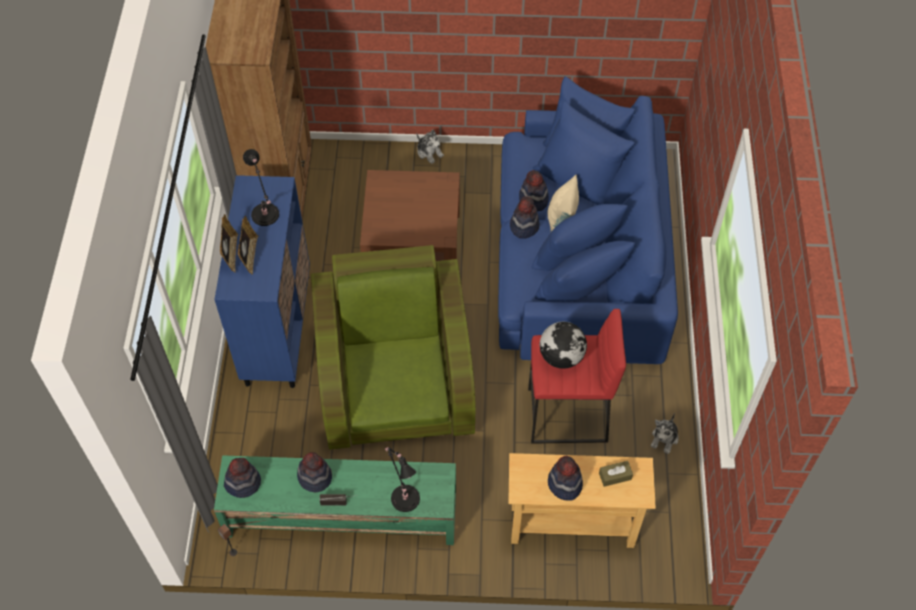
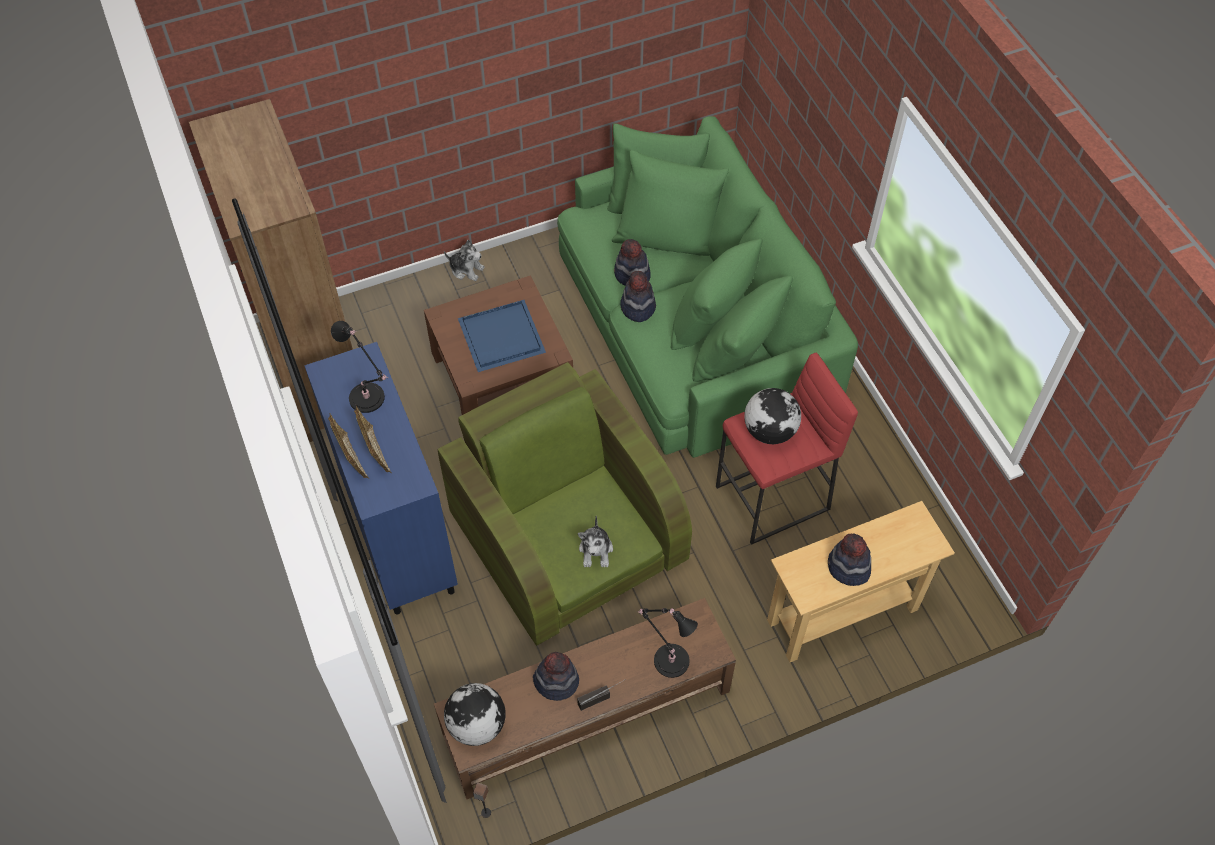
camera: 25 degrees left, 0 degrees up
(243, 483) = (476, 725): hat -> globe
(340, 513) = (585, 713): green tv stand -> brown tv stand
(411, 212) = (500, 338): none -> blue tray
(561, 217) = (672, 282): beige pillow -> none
(580, 260) = (695, 326): blue sofa -> green sofa
(615, 476) = (895, 537): brown tissue box -> none
(664, 438) = (885, 481): plush toy -> plush toy (596, 550)

